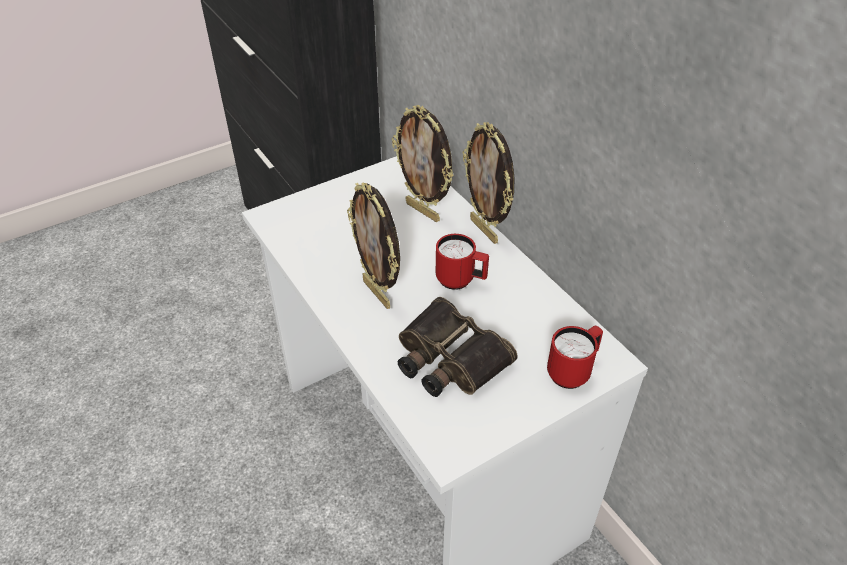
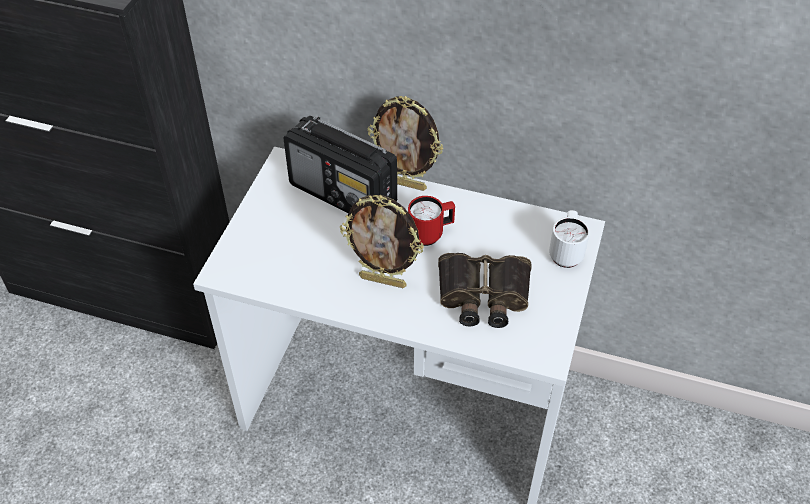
camera: 40 degrees left, 5 degrees up
(424, 211) = (343, 194): picture frame -> radio
(572, 371) = (566, 252): red mug -> white mug

